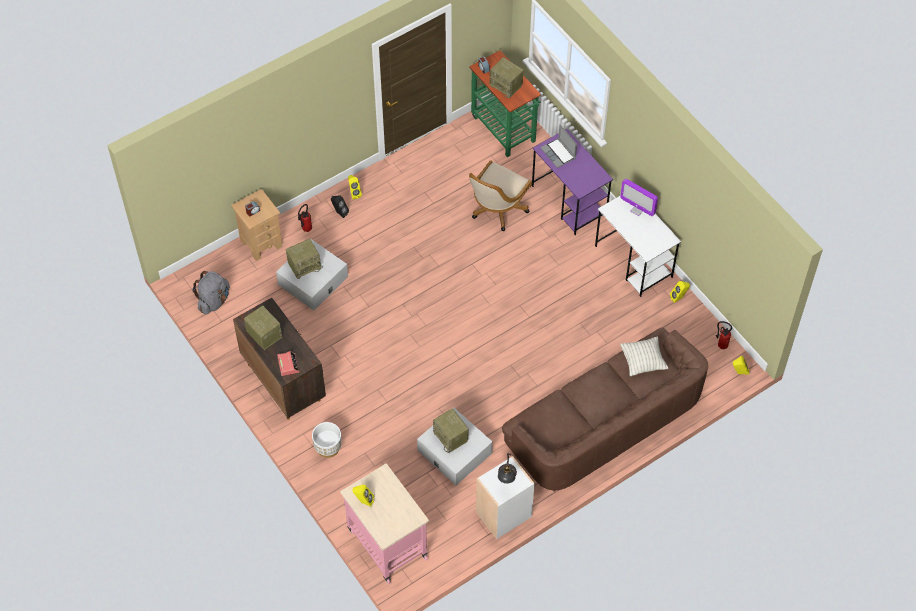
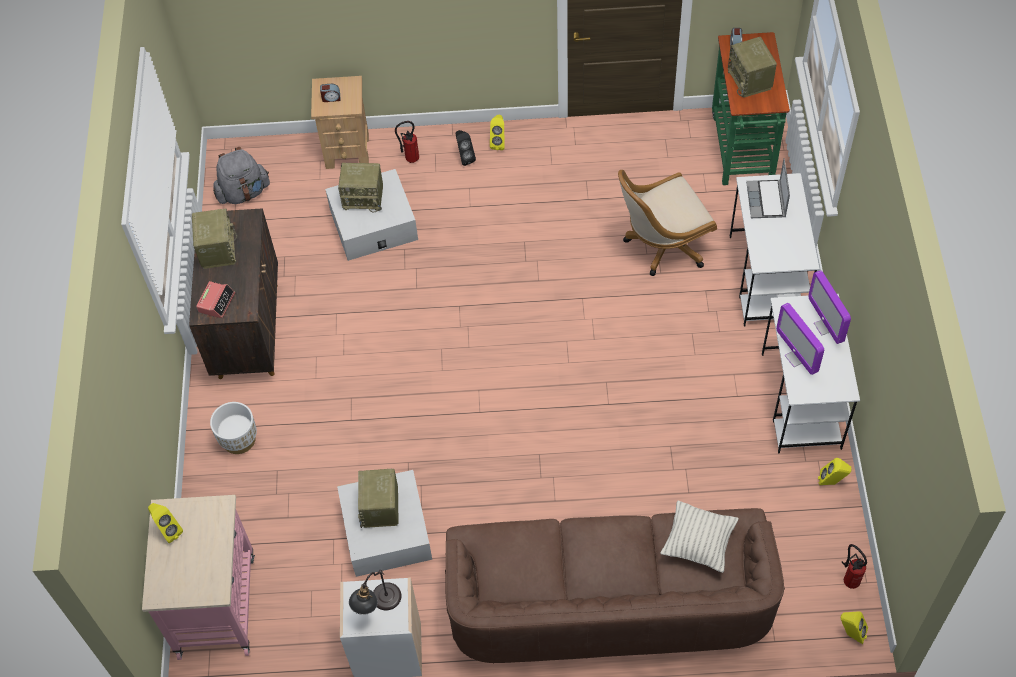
camera: 35 degrees right, 0 degrees up
(569, 201) = (766, 279): purple desk -> white desk
(633, 234) = (796, 357): none -> monitor

